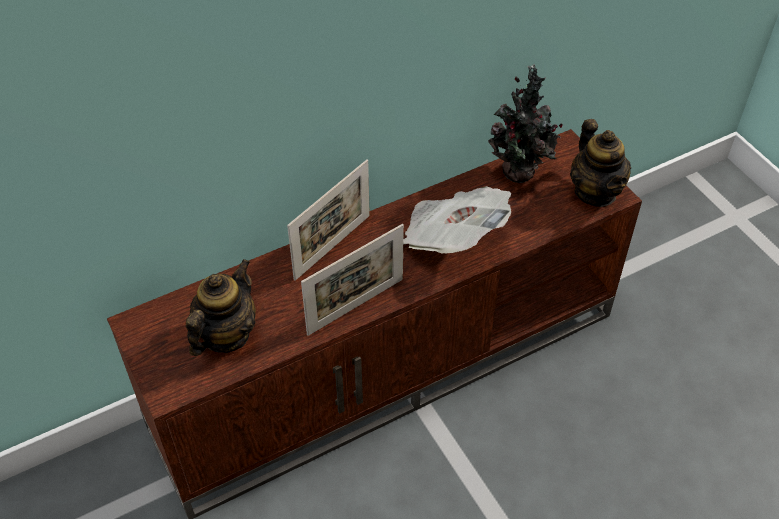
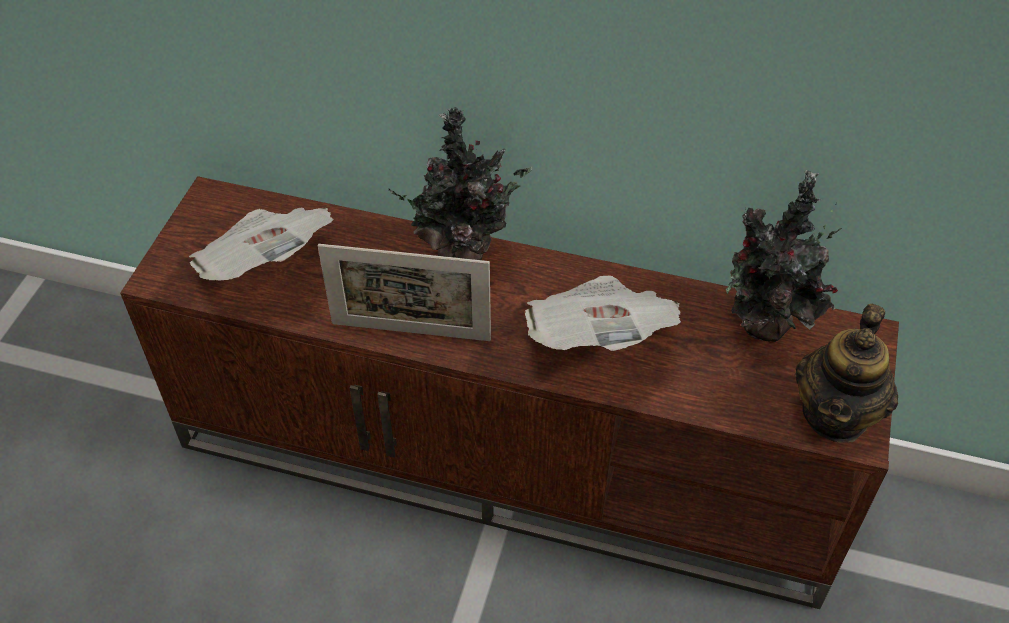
camera: 45 degrees right, 0 degrees up
(225, 335) = (266, 266): teapot -> newspaper
(332, 247) = (464, 257): picture frame -> potted plant

